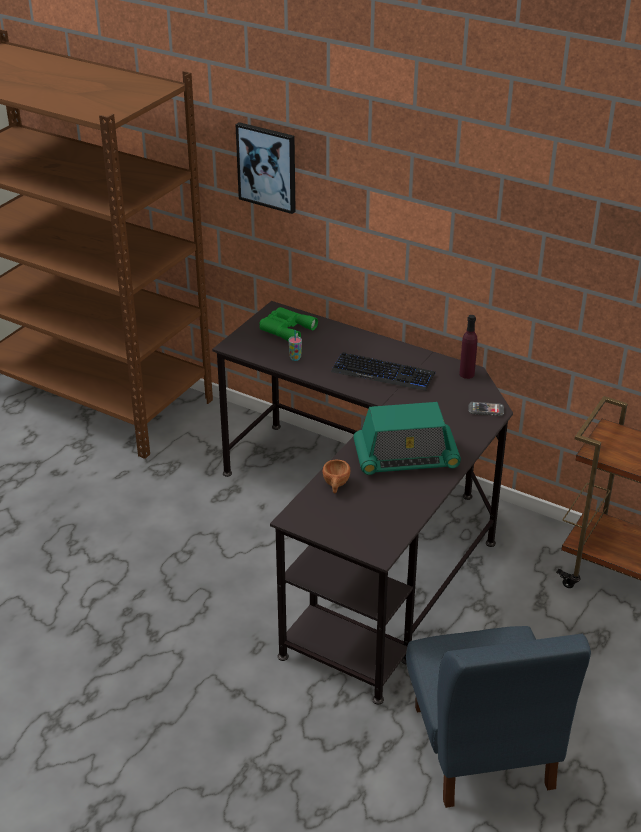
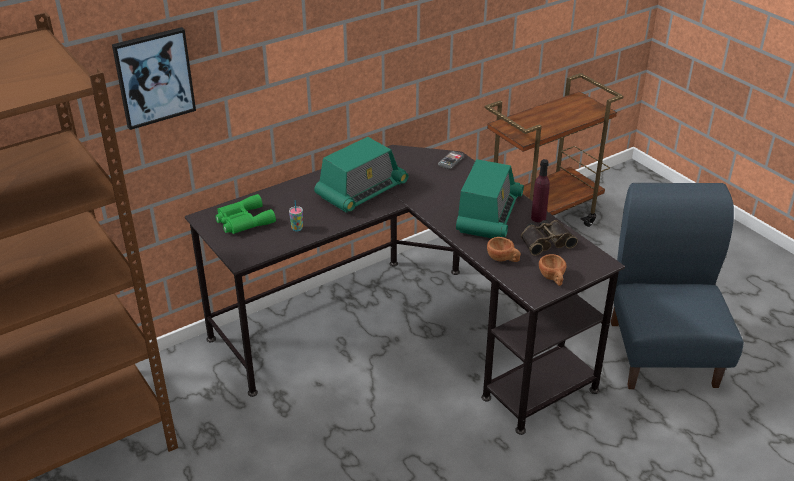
camera: 65 degrees left, 0 degrees up
(326, 524) = (553, 278): none -> brown cup
(383, 373) = (361, 191): keyboard -> radio
(388, 506) = (545, 241): none -> binoculars
(466, 374) = (396, 154): purple bottle -> purple bottle (538, 218)
(482, 747) = (663, 352): blue chair -> blue chair turned 105 degrees counterclockwise

